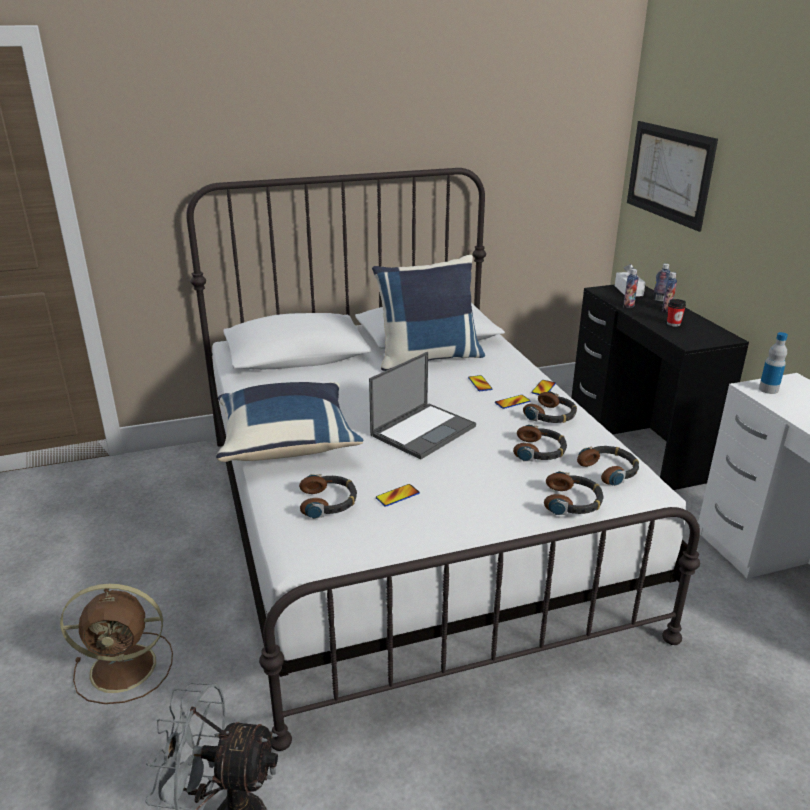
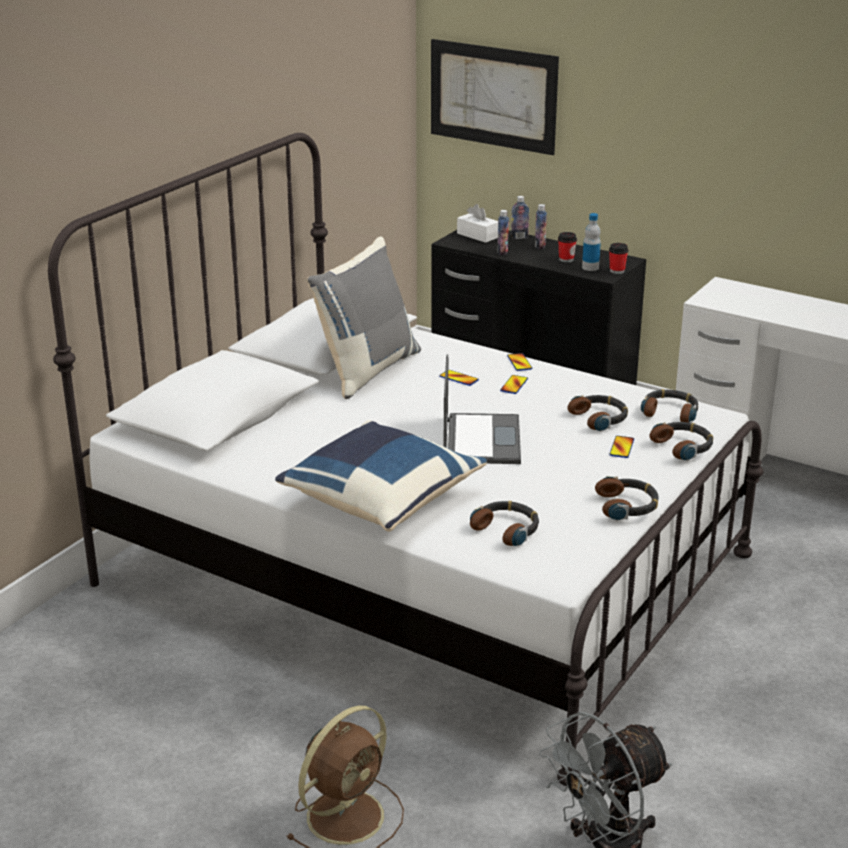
camera: 40 degrees left, 0 degrees up
(397, 496) = (552, 499): phone -> phone (621, 447)
(428, 357) = (366, 370): blue pillow -> grey pillow
(551, 415) = (563, 385): headphones -> headphones (627, 505)
(705, 343) = (617, 271): none -> cup
(768, 389) = (716, 298): bottle -> bottle (590, 267)

